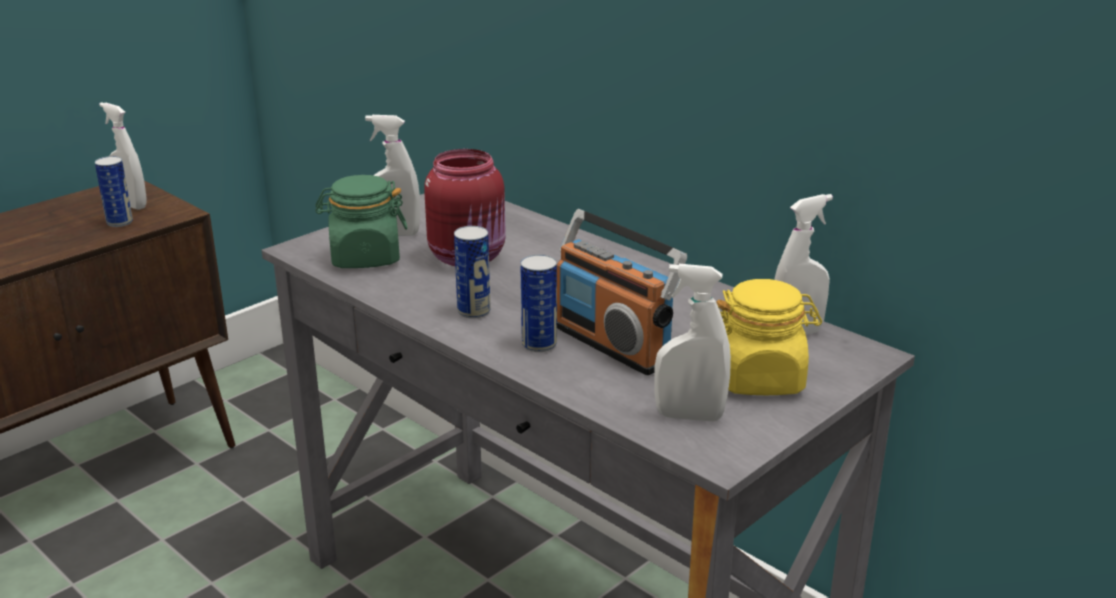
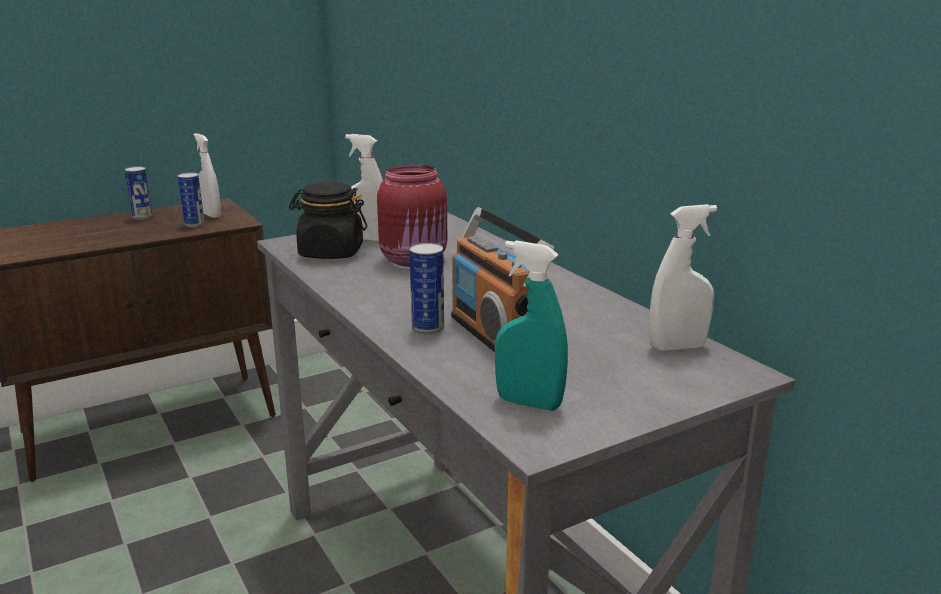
camera: 15 degrees right, 5 degrees down
(365, 258) = (330, 253): green jar -> black jar
(474, 311) = (389, 298): can -> can (142, 217)
(689, 416) = (529, 403): white spray bottle -> turquoise spray bottle
(759, 379) = (619, 380): yellow jar -> none

